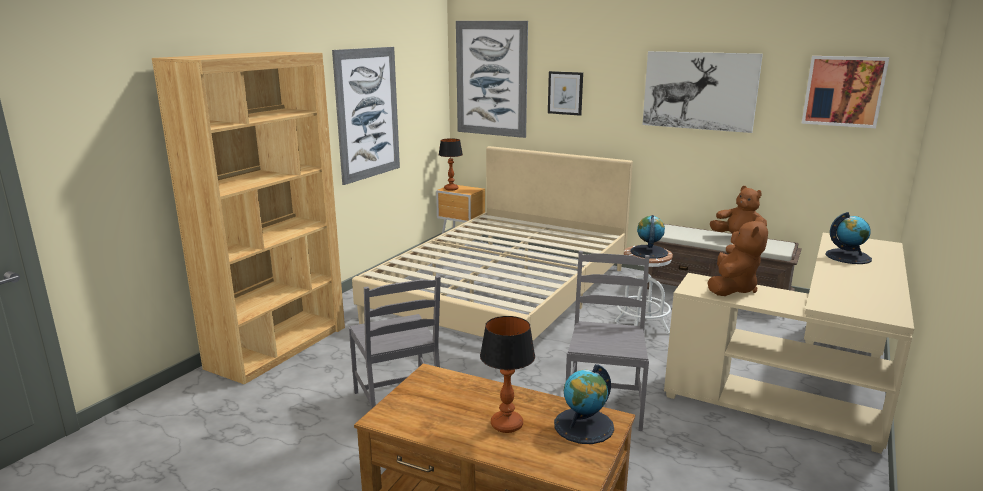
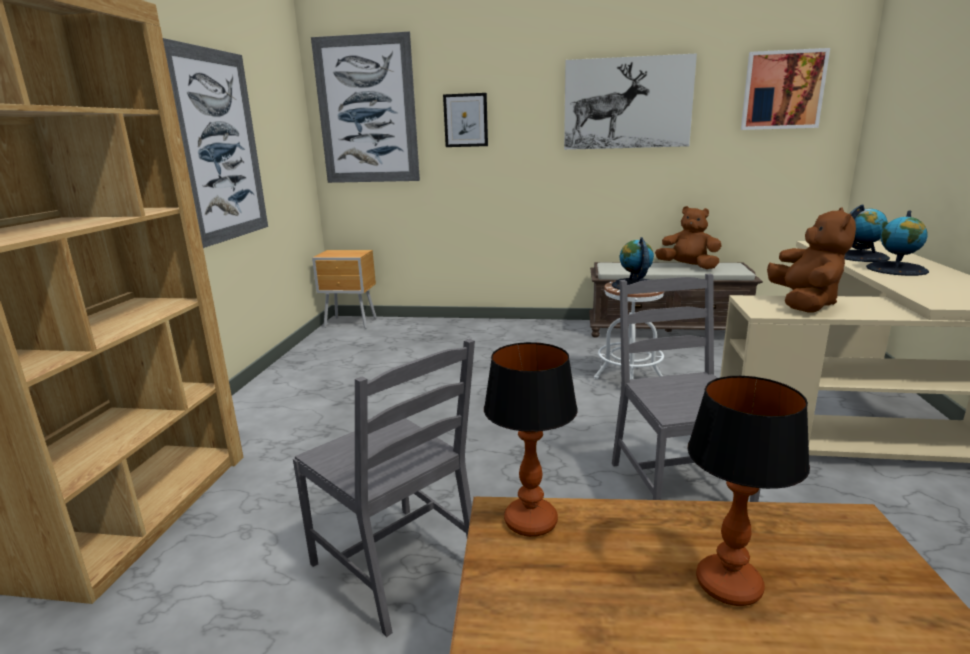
camera: 20 degrees left, 0 degrees up
(451, 189) = (330, 254): table lamp -> table lamp (531, 522)
(504, 294) = (441, 369): beige bed -> none
(584, 426) = (840, 548): globe -> globe (896, 269)

